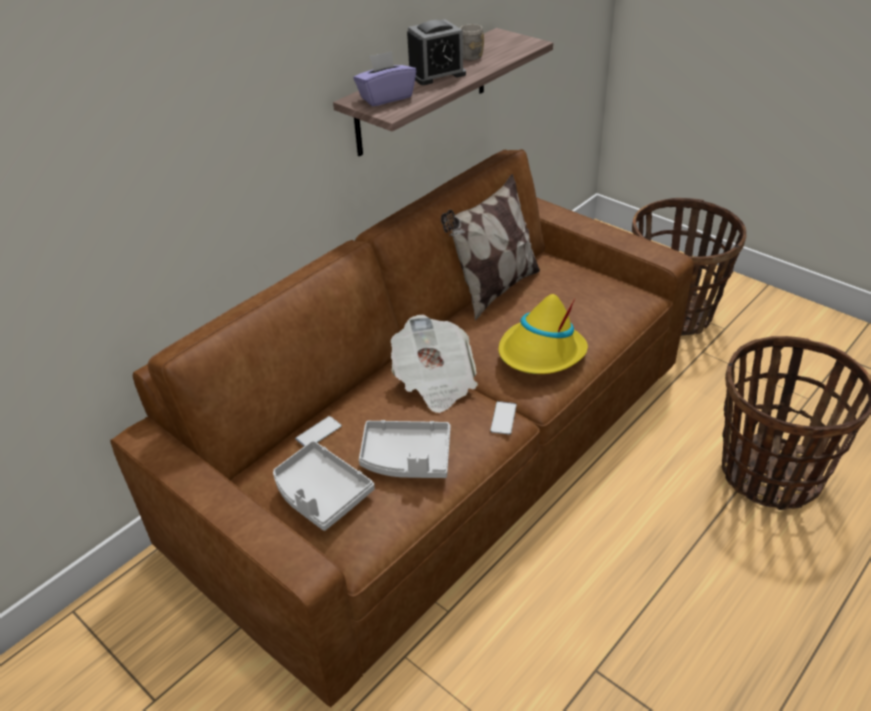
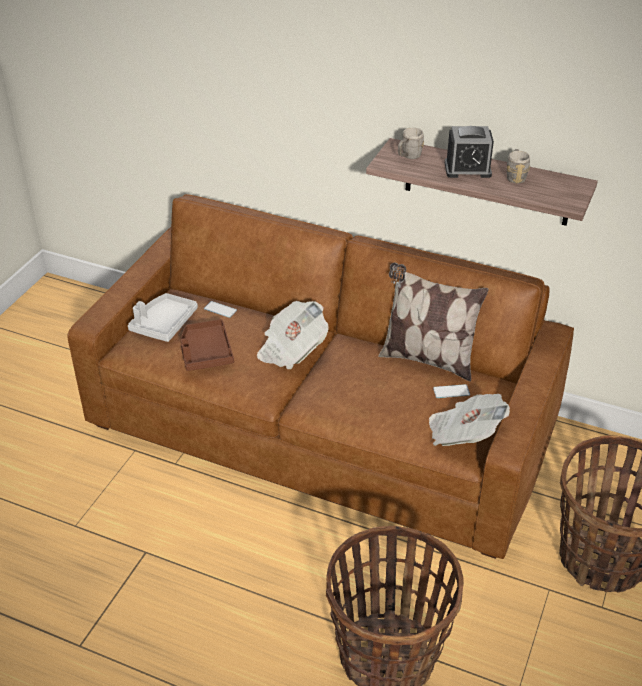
camera: 70 degrees right, 0 degrees up
(386, 97) = (408, 156): purple tissue box -> grey mug
(406, 458) = (205, 352): grey tray -> brown tray
(436, 74) = (467, 169): alarm clock -> alarm clock turned 45 degrees counterclockwise
(503, 418) = (265, 392): phone -> phone (451, 391)
(541, 353) = (347, 398): yellow hat -> none
(620, 289) = (464, 434): none -> newspaper

